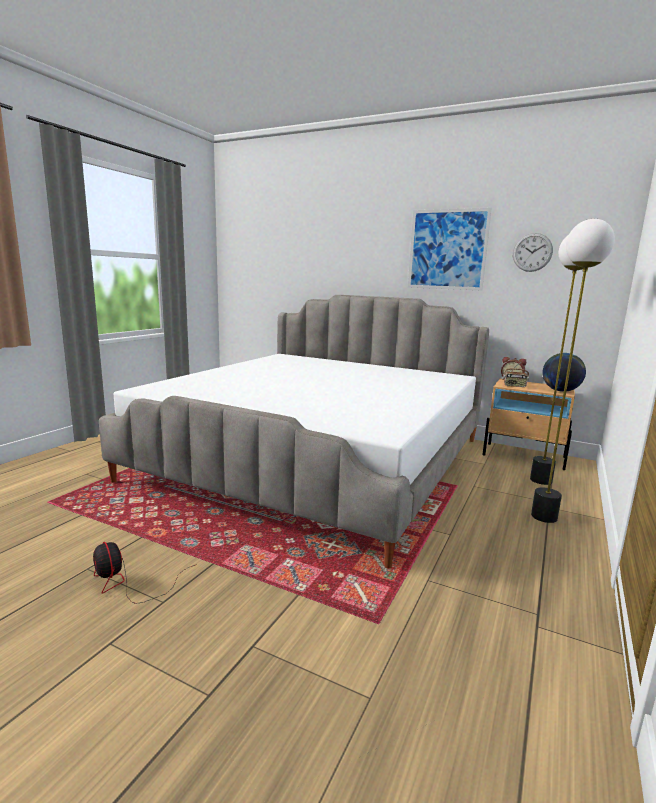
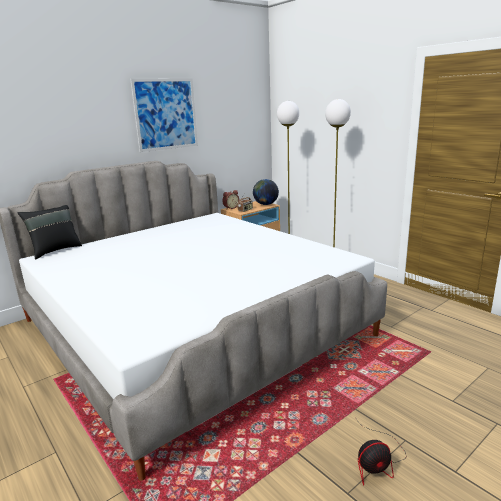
camera: 65 degrees left, 5 degrees up
(300, 356) = (55, 250): none -> black pillow
(532, 252) = (222, 112): wall clock -> none

